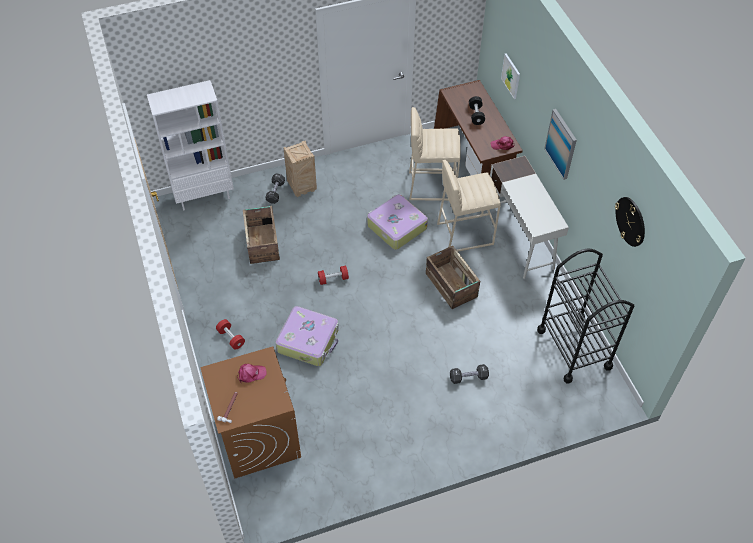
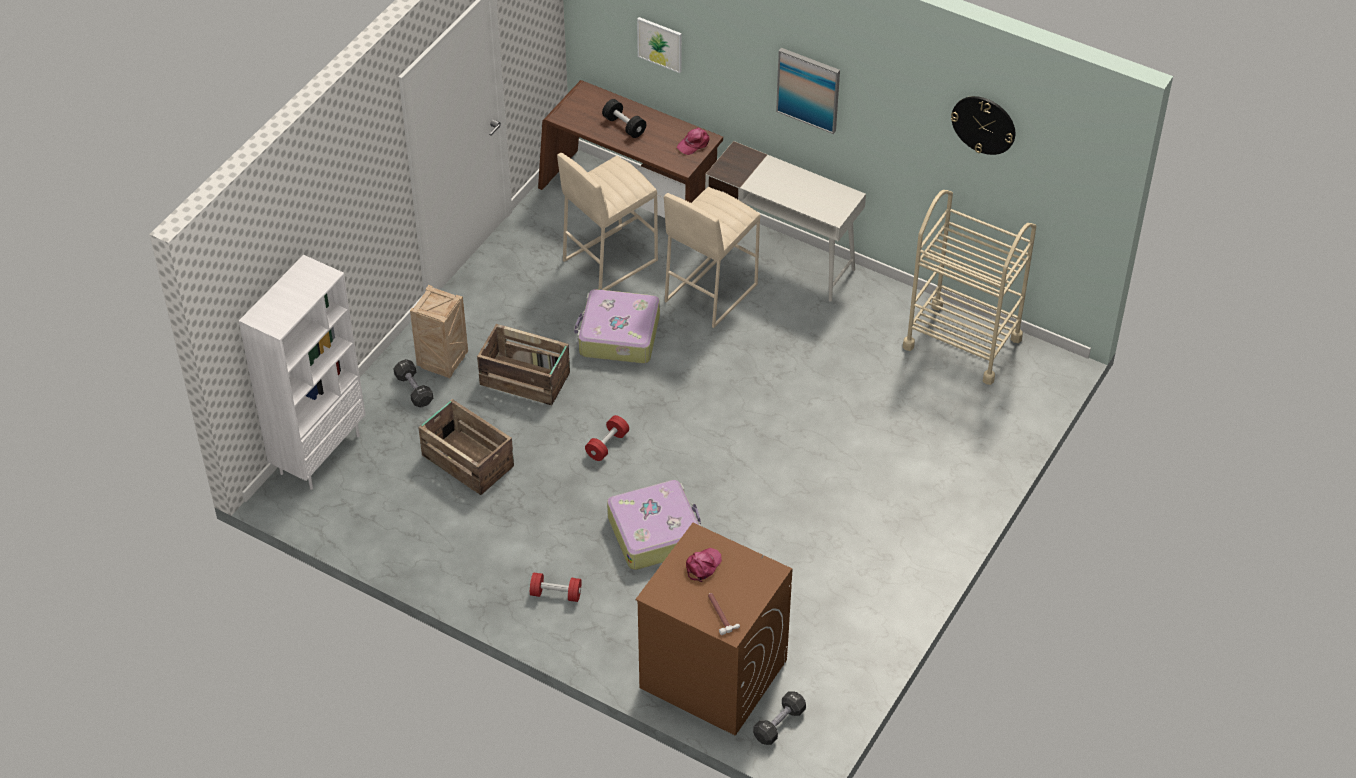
camera: 40 degrees left, 5 degrees down
(451, 286) = (757, 362): crate -> crate (526, 379)
(468, 377) = (881, 448): black dumbbell -> black dumbbell (779, 724)
(574, 348) = (962, 342): black cart -> beige cart

